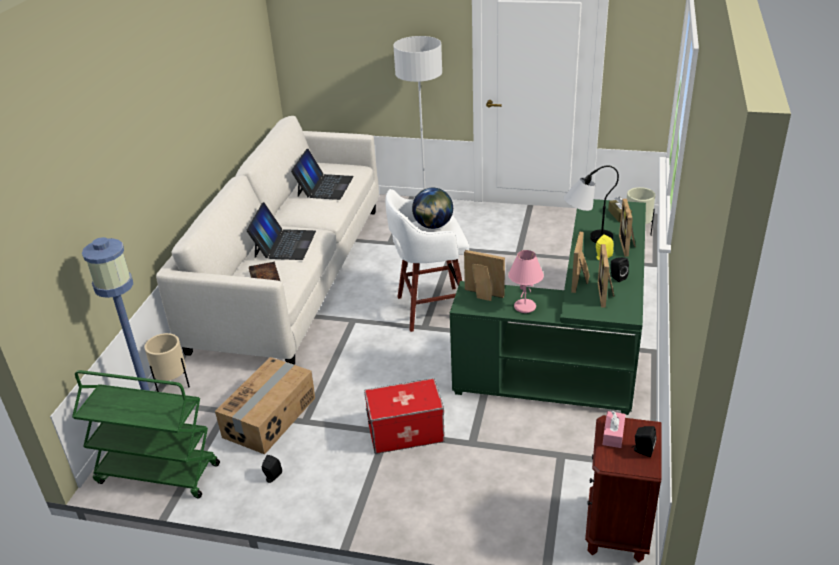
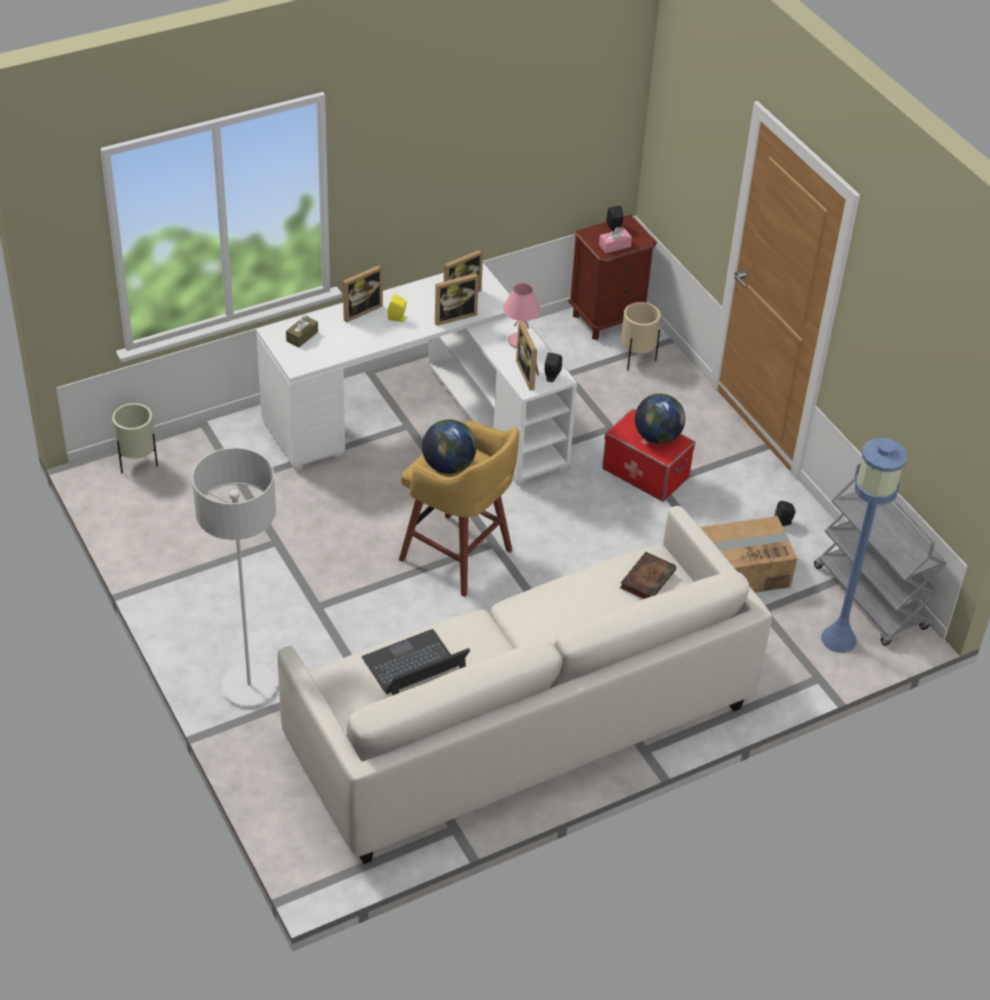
camera: 135 degrees left, 10 degrees up
(157, 474) = (871, 598): green cart -> grey cart
(173, 386) = (784, 678): beige planter -> beige planter (636, 360)
(284, 244) = (574, 612): laptop -> none
(398, 402) = (657, 437): none -> globe
(430, 309) = (458, 557): white stool -> yellow stool
(575, 352) = (423, 420): green desk -> white desk
(585, 239) = (374, 340): table lamp -> none
(617, 277) = (424, 298): black speaker -> black speaker (551, 377)

